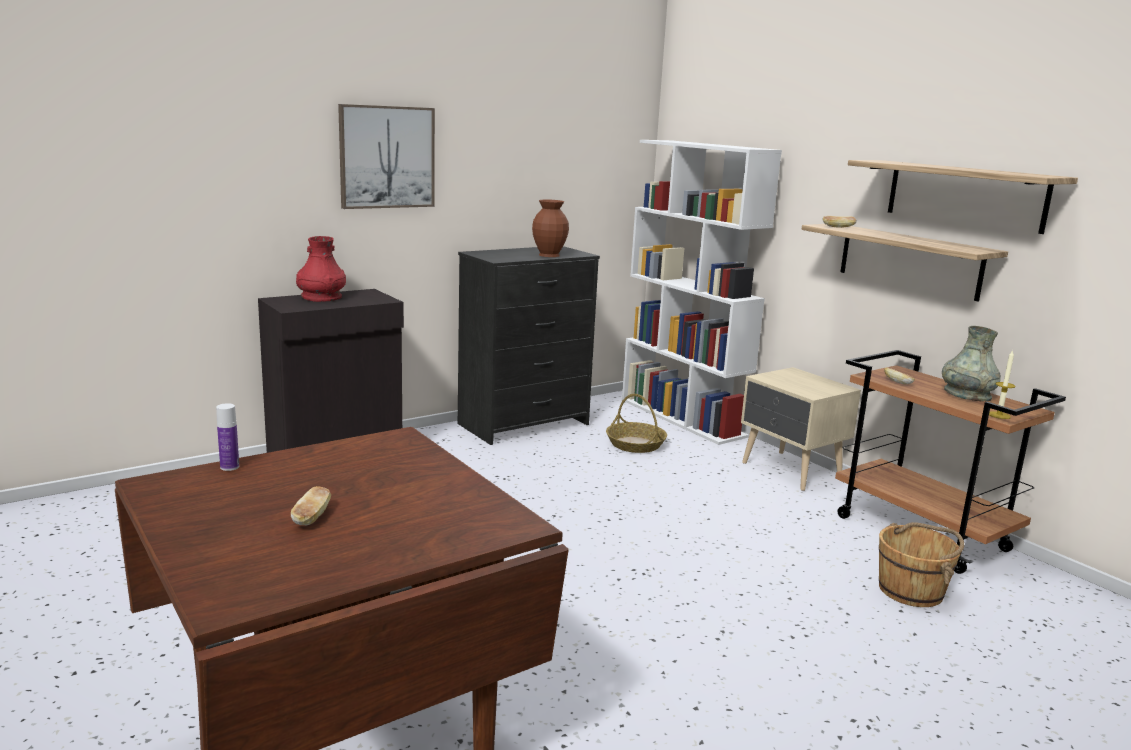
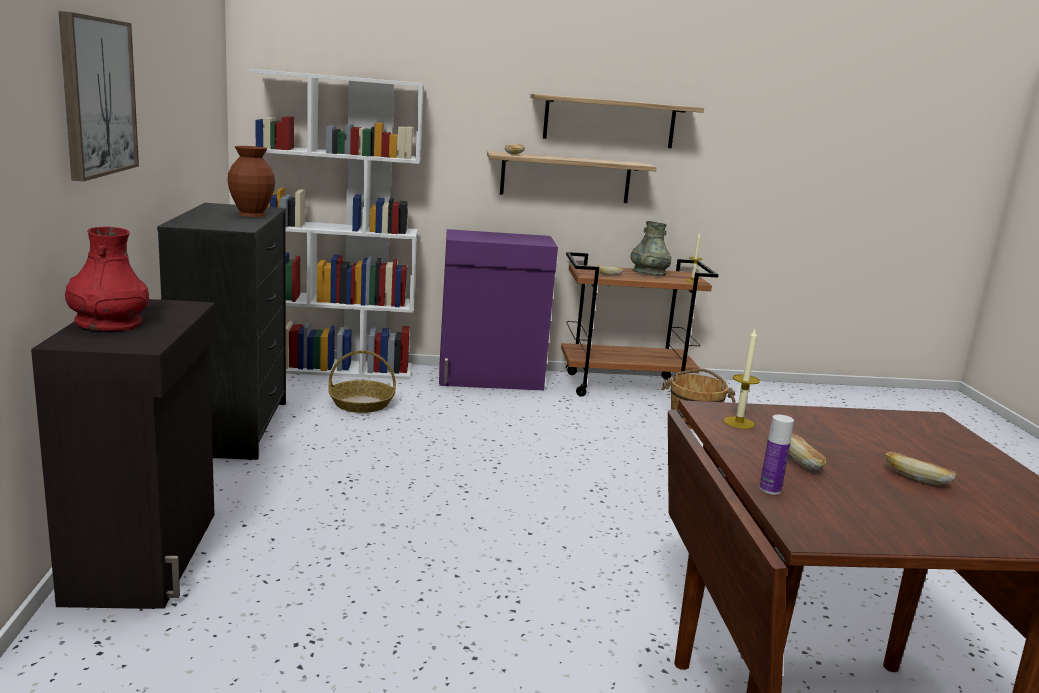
camera: 60 degrees left, 0 degrees up
(303, 474) = (801, 463): none -> bread
(378, 448) = (739, 423): none -> candle
(791, 471) = (491, 379): beige nightstand -> purple cabinet

